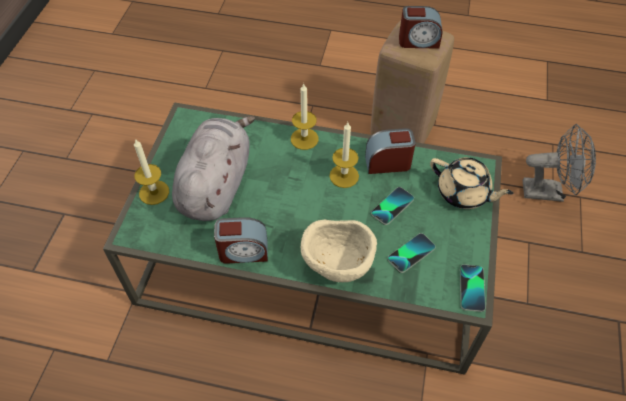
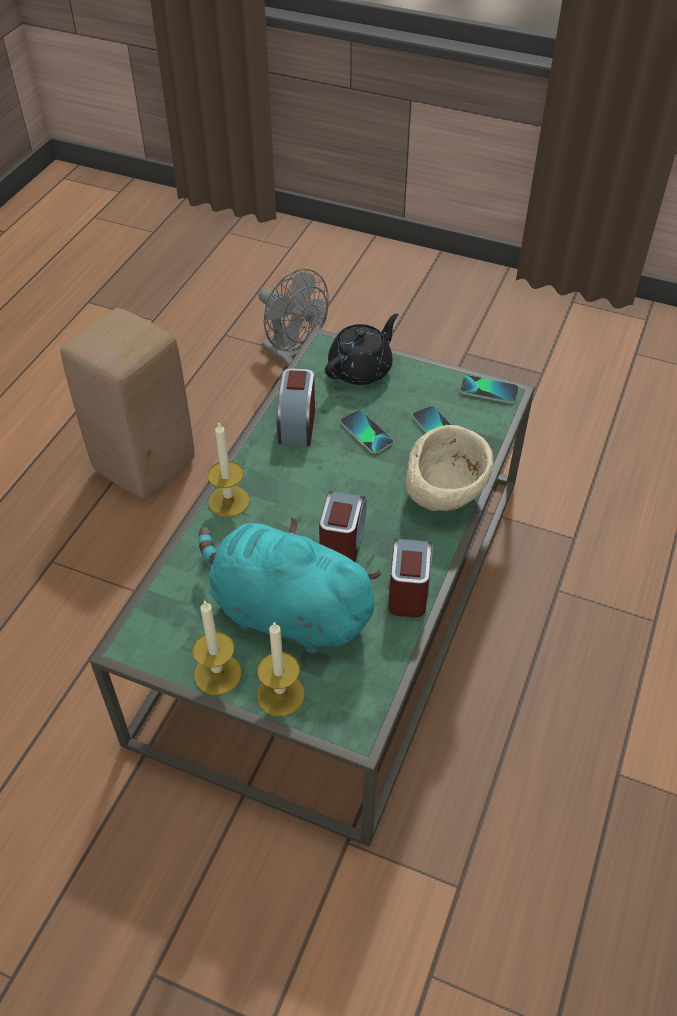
camera: 80 degrees left, 5 degrees down
(216, 184) = (285, 612): grey plush toy -> turquoise plush toy
(344, 176) = (307, 470): candle -> candle (217, 674)
(418, 41) = (119, 337): alarm clock -> alarm clock (342, 542)
(463, 193) = (361, 369): beige teapot -> black teapot
(549, 191) = (293, 356): grey fan -> grey fan turned 120 degrees clockwise

